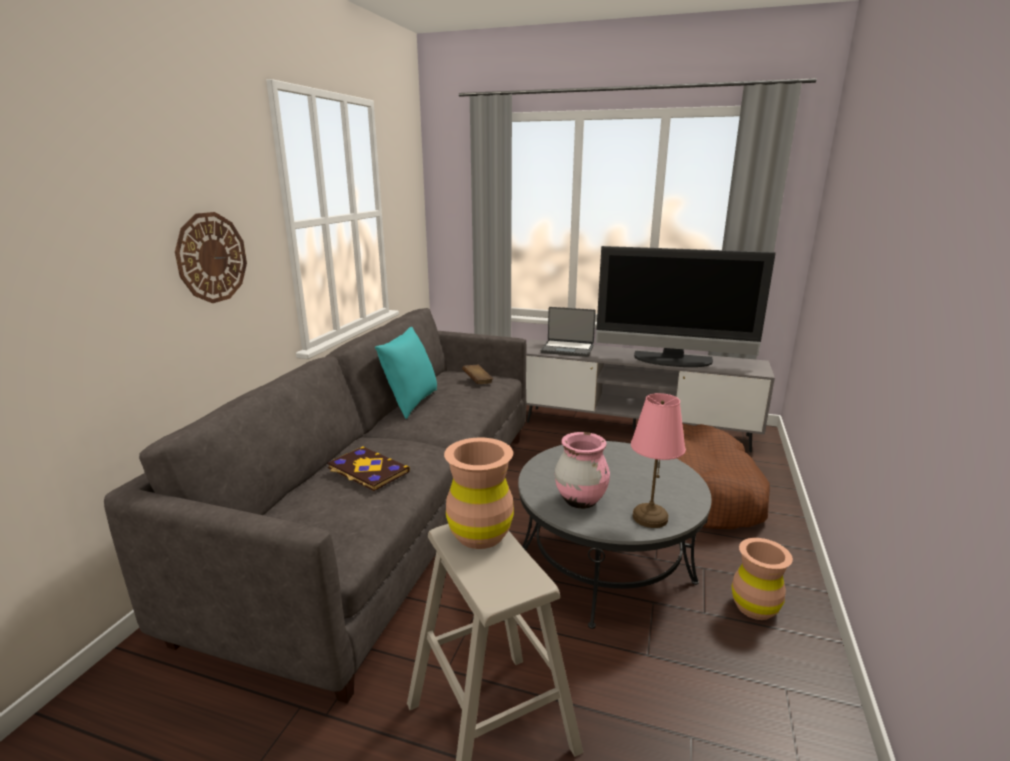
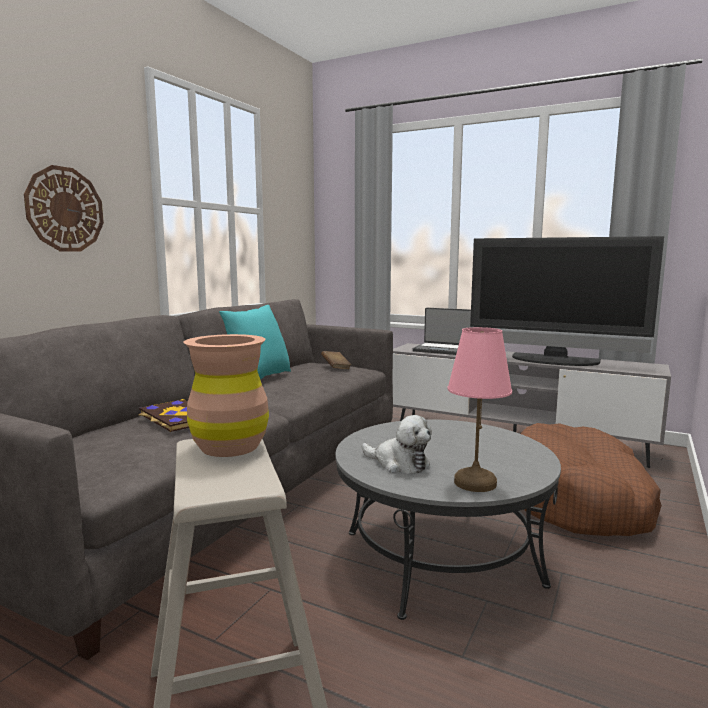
camera: 10 degrees right, 10 degrees down
(580, 501) = (399, 463): pink vase -> plush toy
(754, 607) = (619, 621): brown vase -> none

